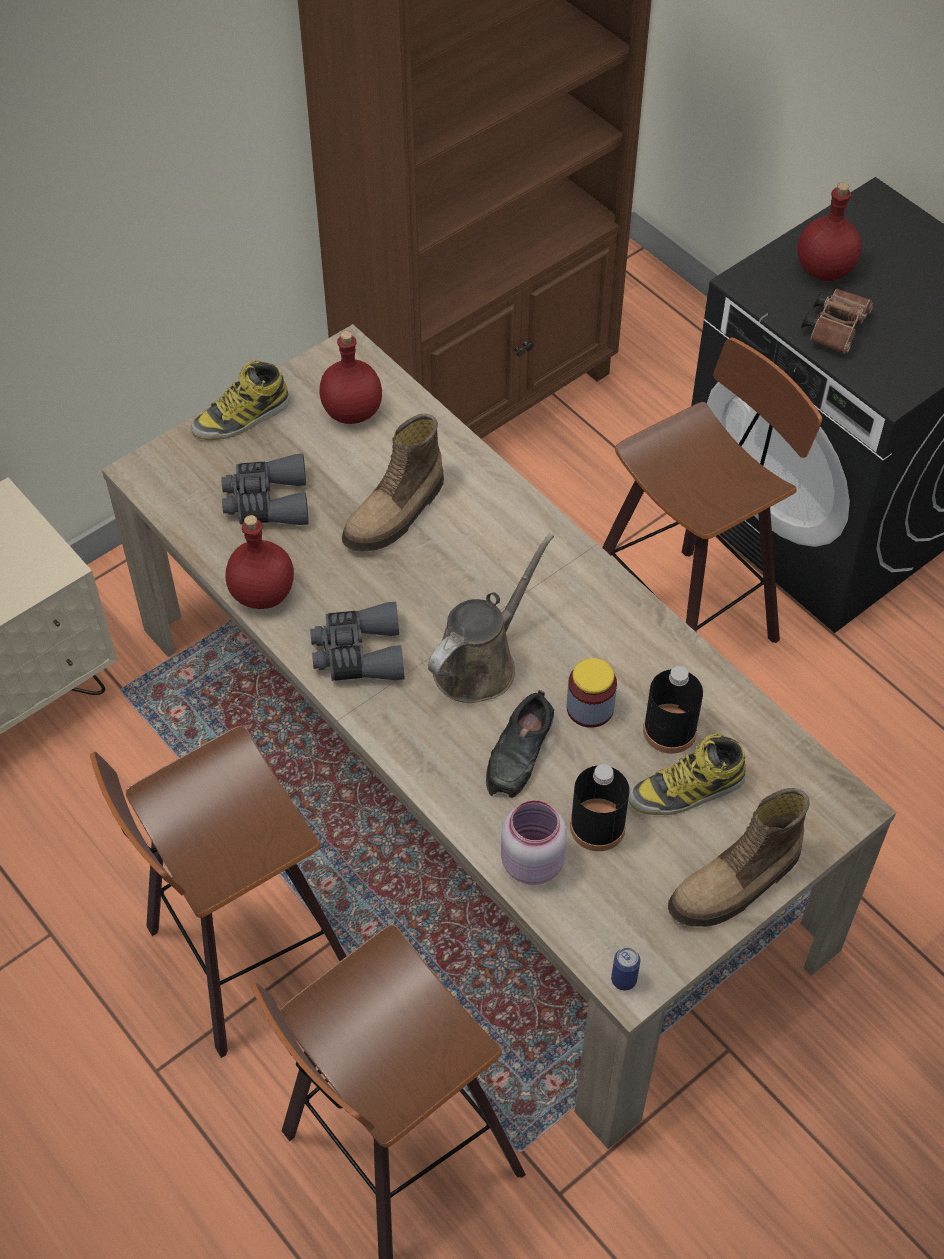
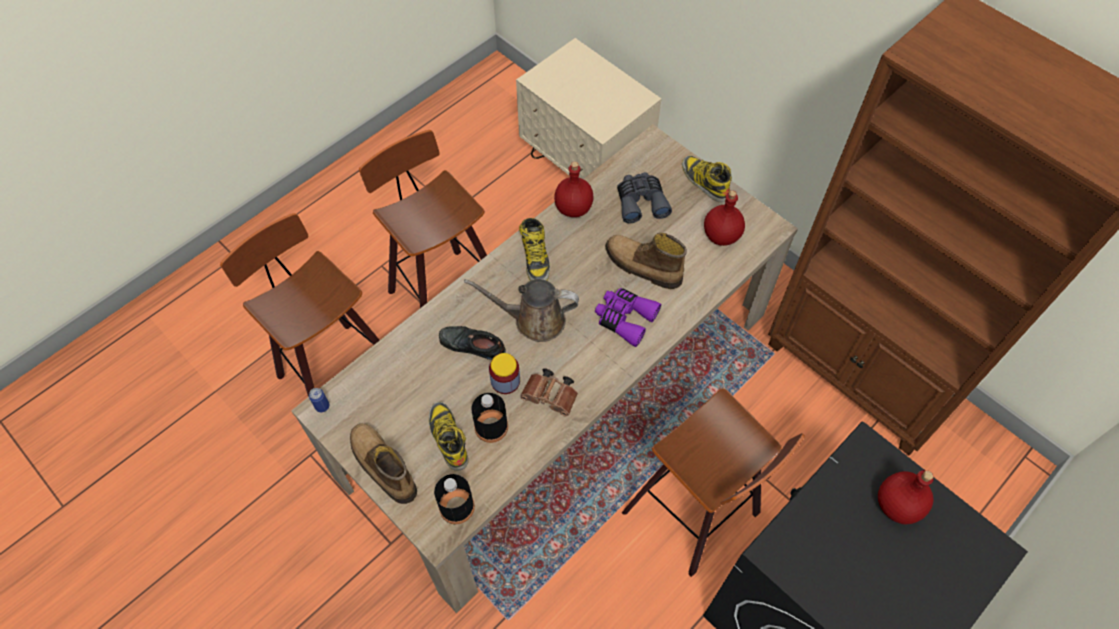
camera: 85 degrees right, 5 degrees up
(358, 653) = (535, 258): grey binoculars -> boot
(480, 663) = (534, 320): brown watering can -> brown watering can turned 150 degrees clockwise
(489, 545) = (625, 318): none -> purple binoculars
(530, 862) = (398, 355): pink jar -> none
(597, 826) = (421, 388): black bottle -> black bottle (457, 507)
(836, 328) = (833, 512): brown binoculars -> brown binoculars (552, 397)

